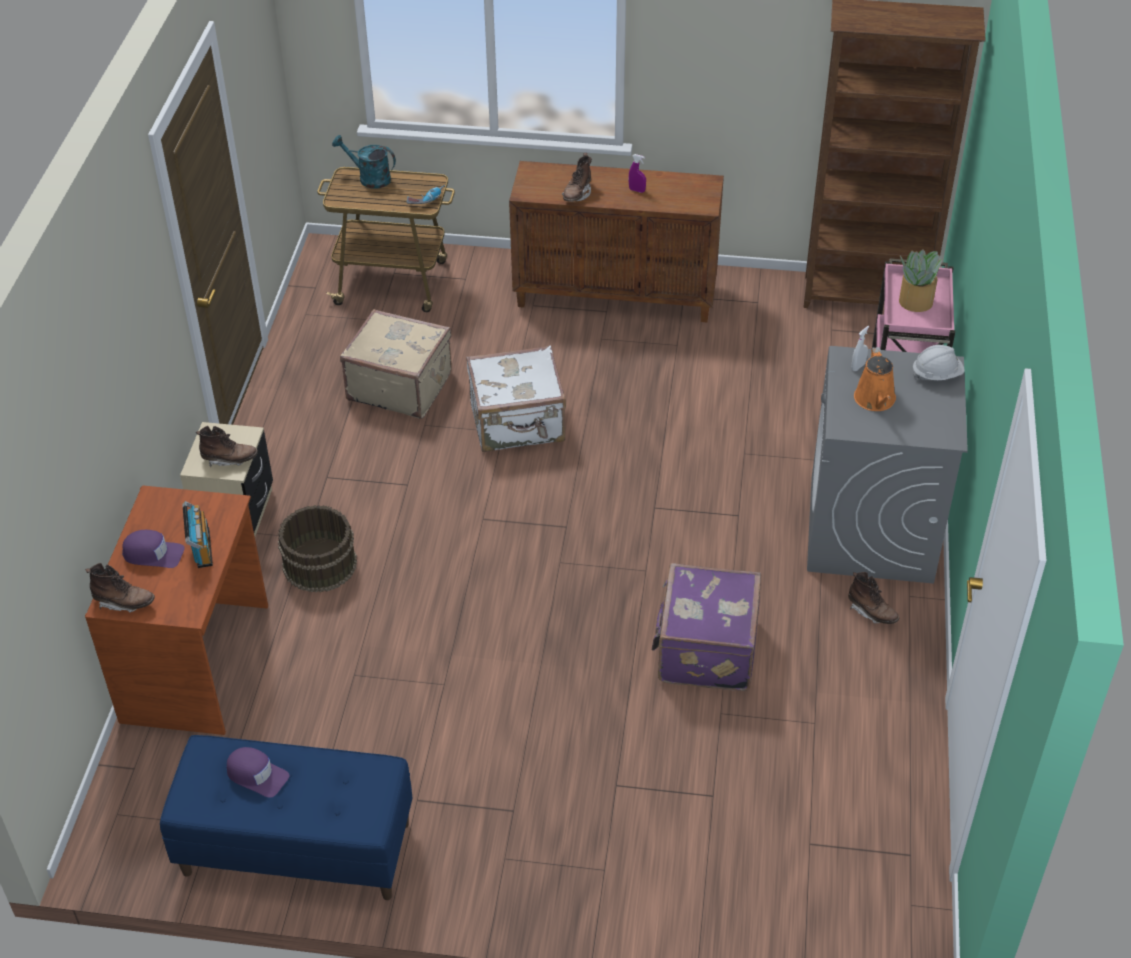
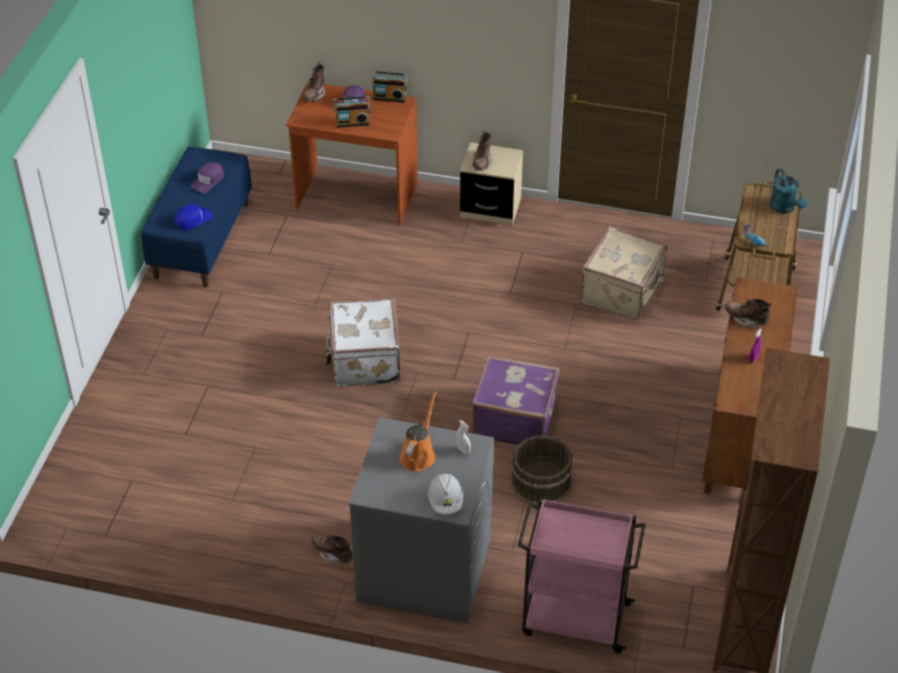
camera: 95 degrees right, 0 degrees up
(140, 513) = (390, 97): none -> radio
(318, 564) = (435, 248): brown bucket -> brown bucket (540, 481)
(355, 779) = (193, 220): none -> blue cap
(369, 178) = (785, 208): turquoise watering can -> turquoise watering can turned 135 degrees clockwise
(518, 424) = (573, 357): white suitcase -> white suitcase (363, 361)
(705, 650) = (314, 445): purple suitcase -> purple suitcase (514, 419)
(871, 612) = (332, 553): brown boot -> brown boot turned 75 degrees clockwise
(875, 400) = (418, 454): orange watering can -> orange watering can turned 105 degrees clockwise
(915, 302) = (583, 534): potted plant -> none

